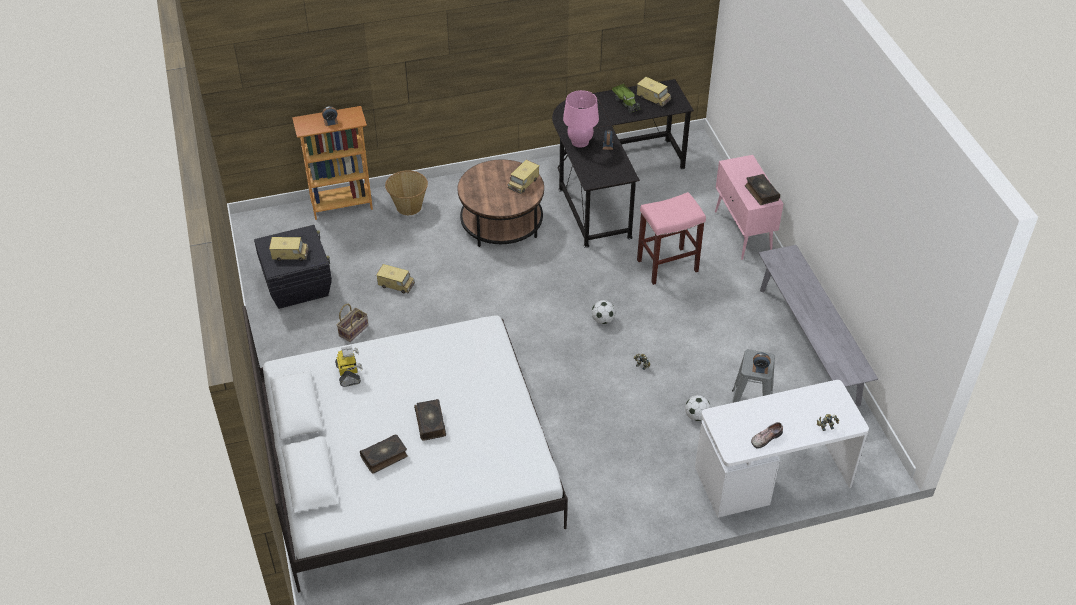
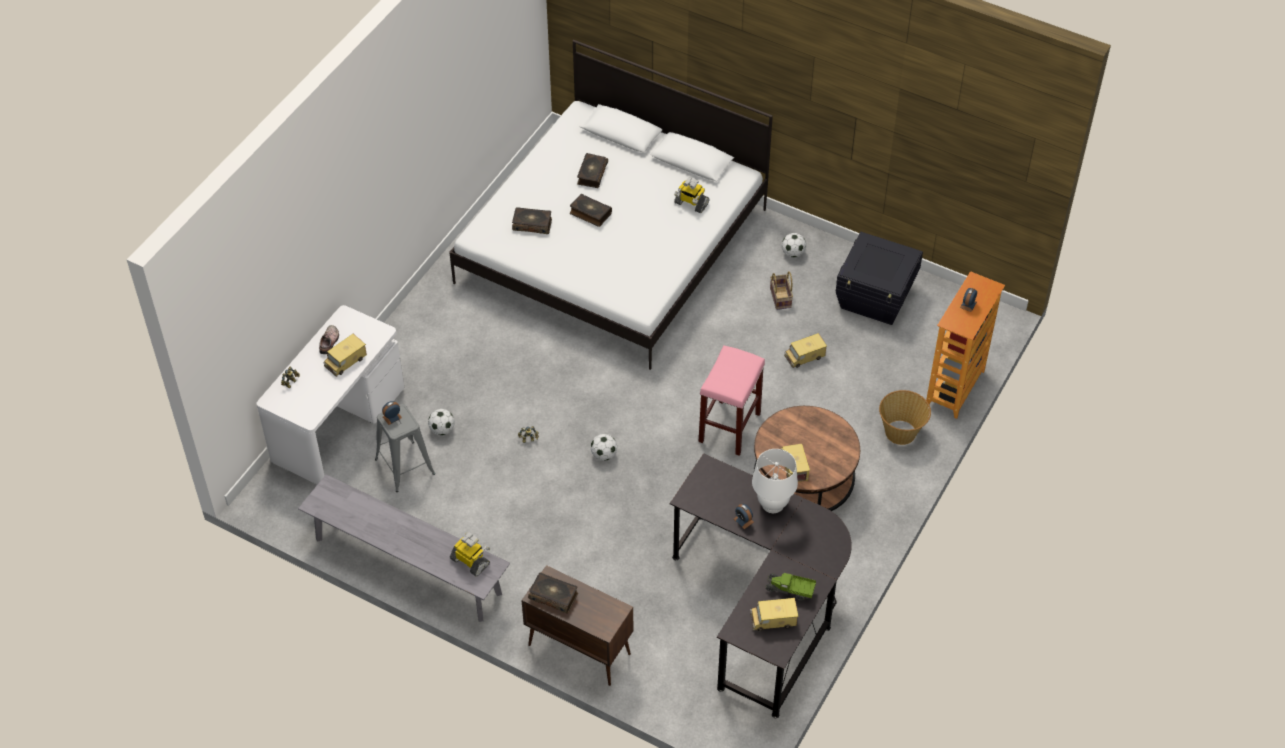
camera: 135 degrees right, 5 degrees up
(290, 254) = (875, 259): toy truck -> toy truck (346, 361)
(298, 353) = (793, 253): none -> football
(486, 448) = (532, 224): none -> book
(580, 142) = (772, 504): pink table lamp -> white table lamp
(667, 266) = (609, 552): pink stool -> pink stool (729, 426)
(743, 233) = (578, 649): pink cabinet -> brown cabinet
(783, 268) = (471, 561): none -> toy robot

